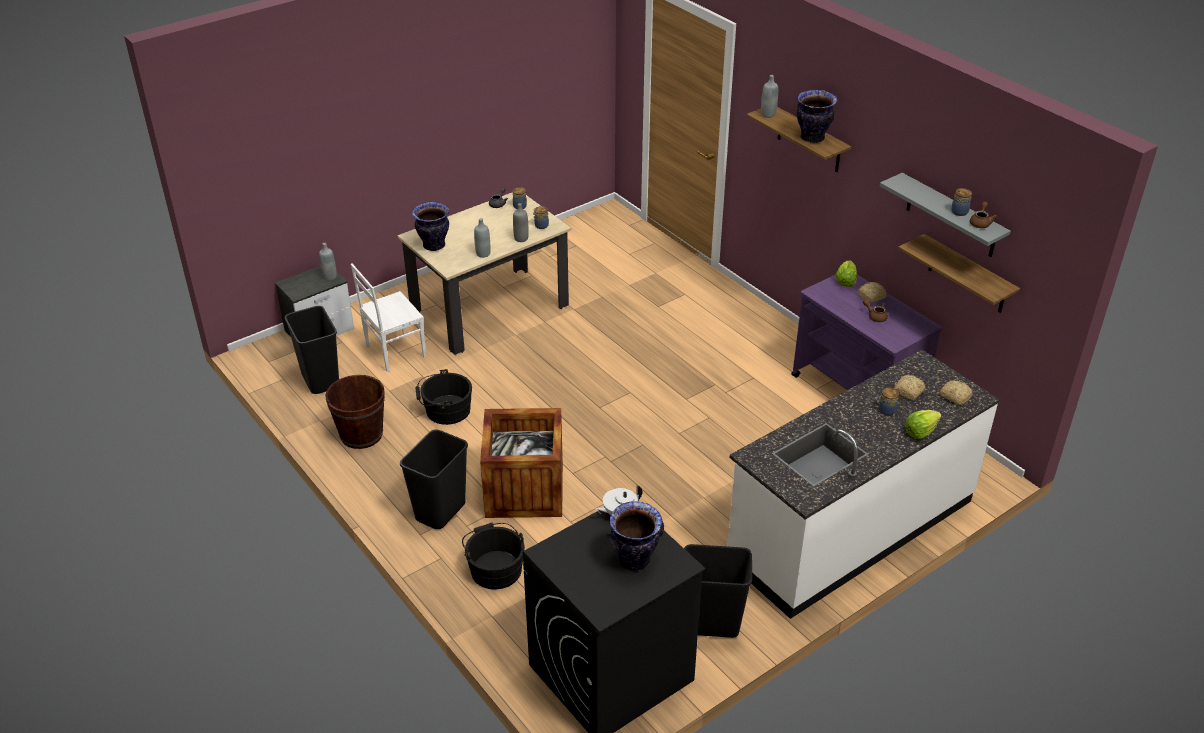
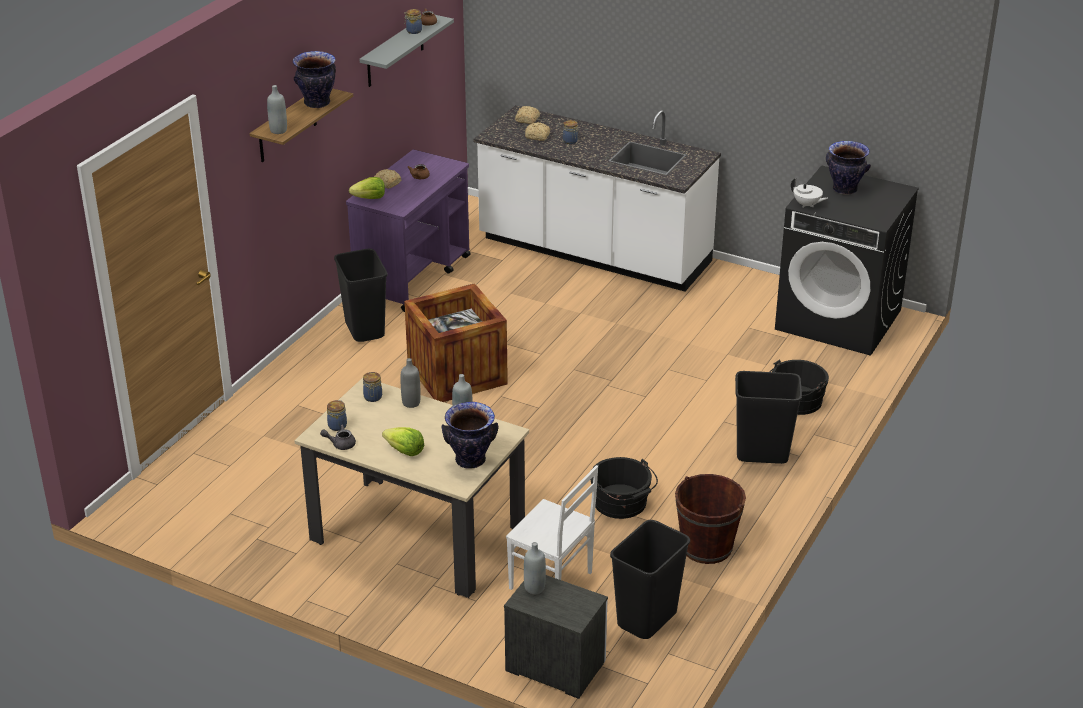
camera: 115 degrees left, 5 degrees down
(524, 490) = (691, 416): crate -> crate (457, 374)
(712, 623) = (748, 290): black trash can -> black trash can (364, 330)
(920, 432) = (584, 126): lettuce -> lettuce (404, 451)
(967, 275) = (413, 85): shelf -> none

